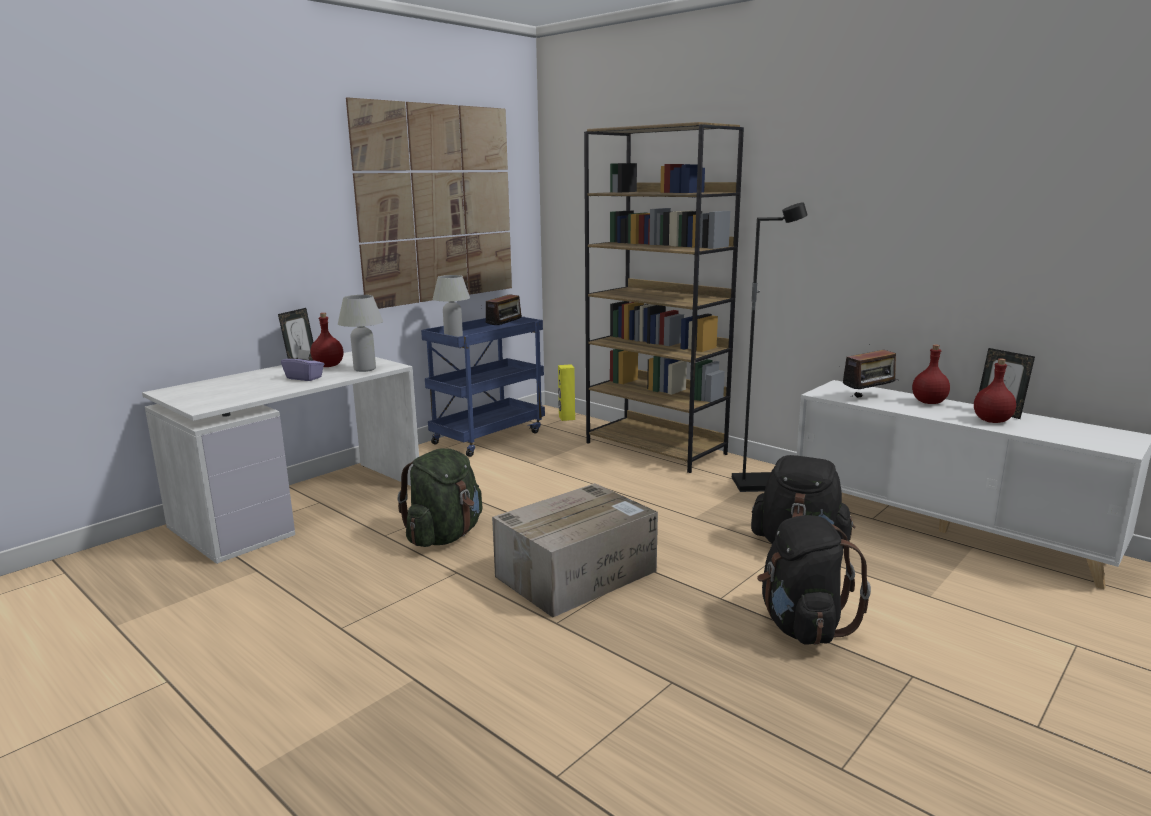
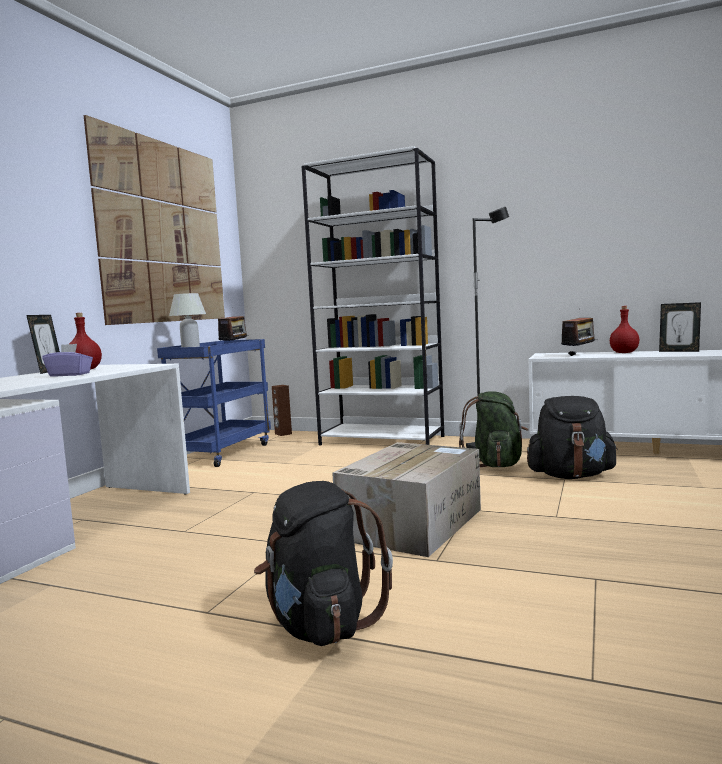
camera: 20 degrees left, 10 degrees down
(365, 369) = (130, 367): white table lamp -> none
(445, 536) = (251, 521): green backpack -> green backpack (496, 464)
(566, 418) = (283, 434): yellow speaker -> brown speaker
(656, 448) = (383, 440): brown bookcase -> white bookcase
(802, 626) = (643, 520): black backpack -> black backpack (320, 624)
(992, 421) = (684, 353): red bottle -> none

